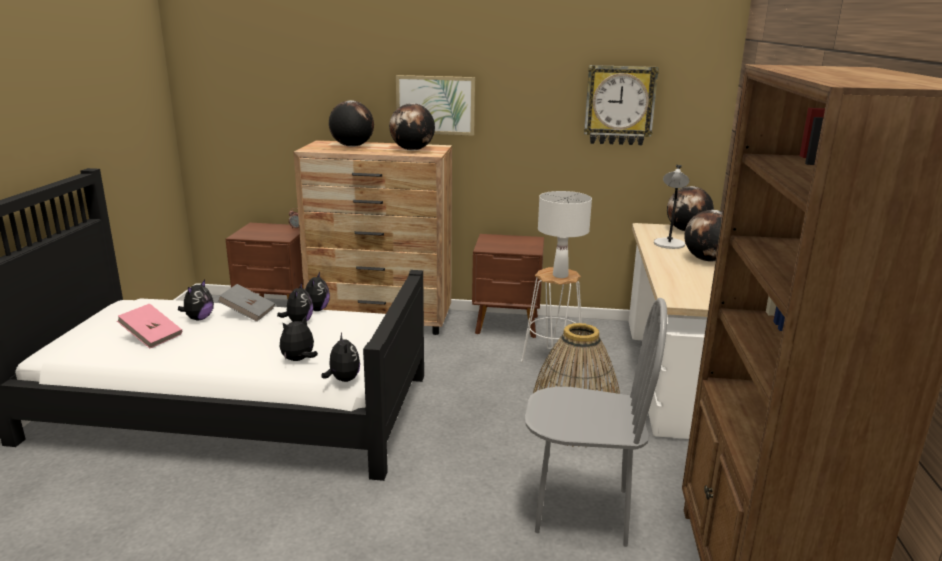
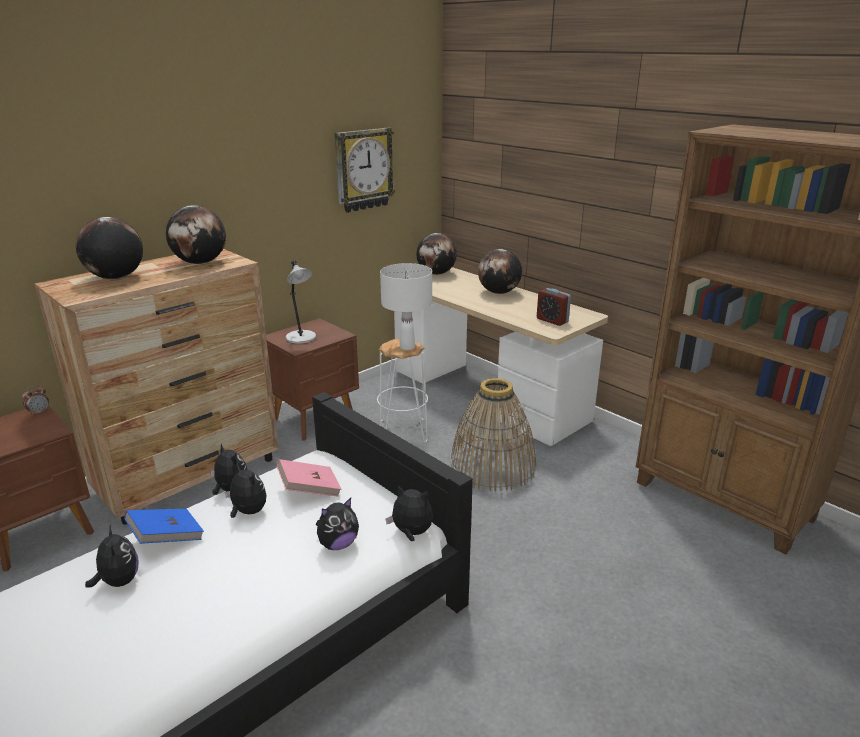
camera: 50 degrees left, 5 degrees up
(152, 337) = (110, 640): pink book -> pink book (309, 490)
(248, 313) = (167, 538): grey book -> blue book
(299, 360) = (338, 544): plush toy -> plush toy turned 120 degrees counterclockwise
(435, 105) = (187, 202): picture -> none
(582, 511) = (602, 523): grey chair -> none
(669, 244) = (452, 289): grey table lamp -> grey table lamp (301, 338)
(698, 294) = (552, 320): none -> alarm clock

